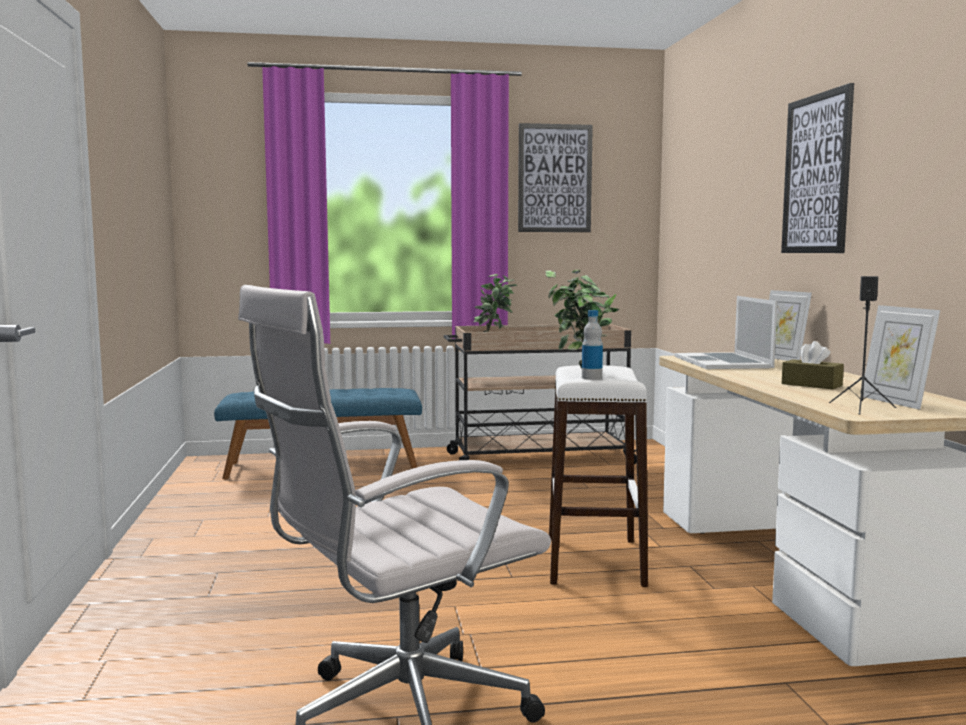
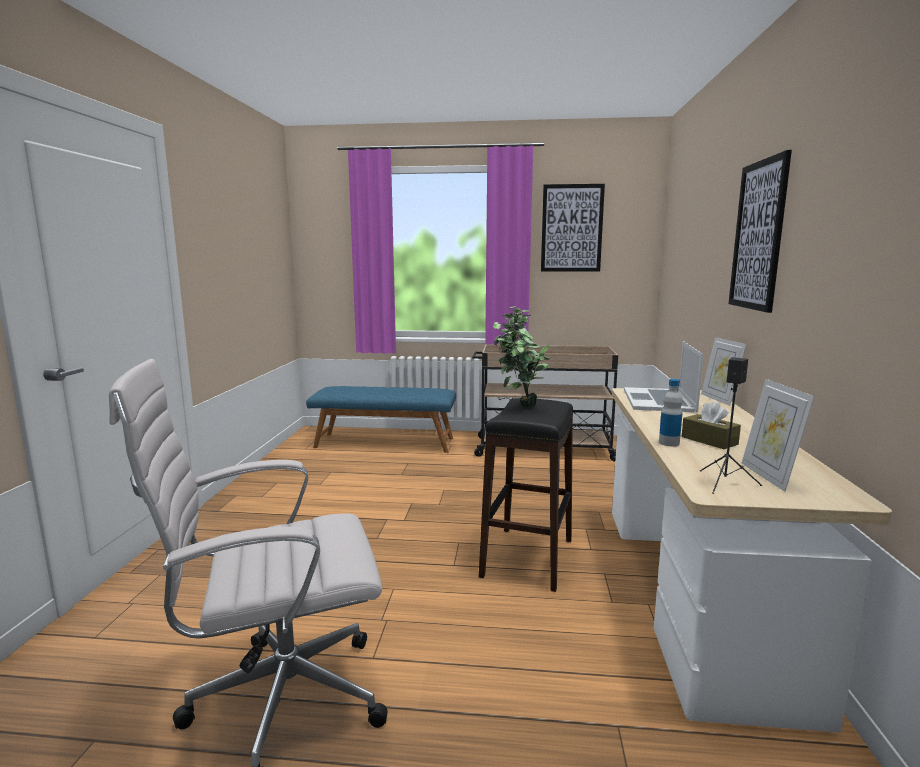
camera: 15 degrees right, 5 degrees up
(591, 377) = (517, 417): bottle -> bottle (669, 443)
(594, 560) = (527, 557): white stool -> black stool

